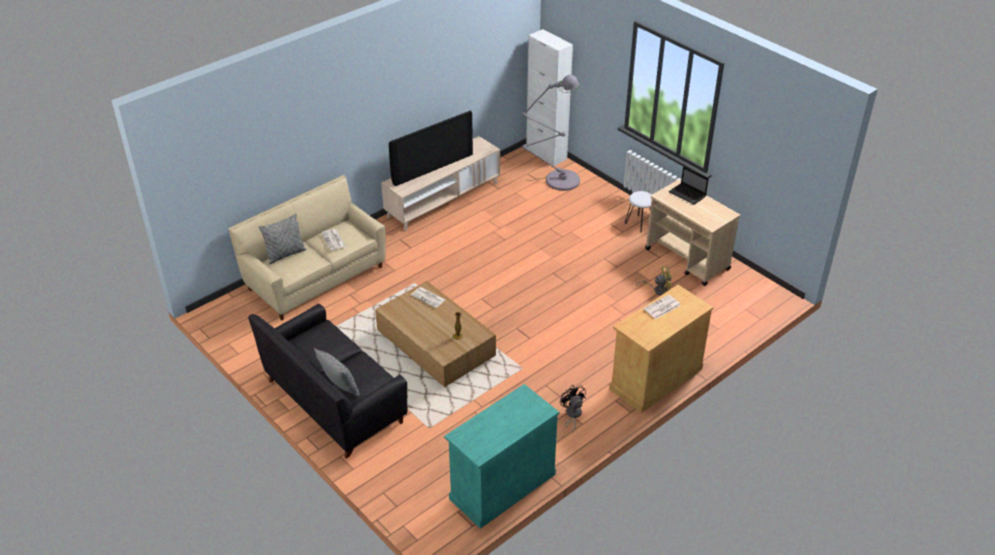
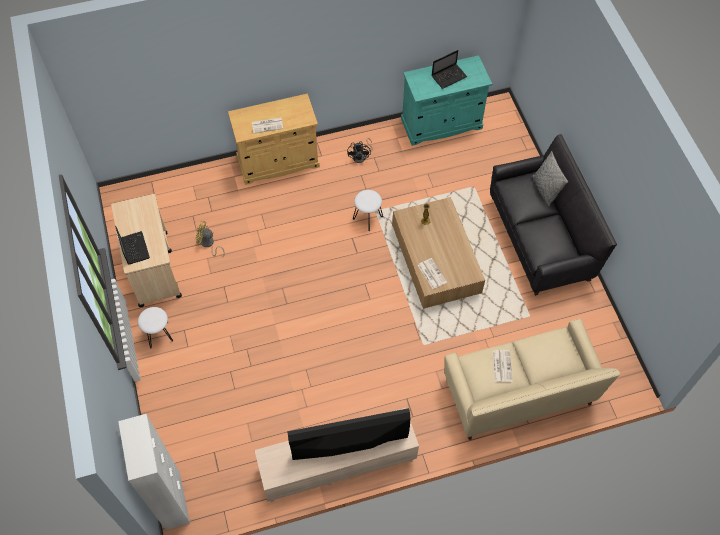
camera: 155 degrees left, 20 degrees up
(285, 254) = (557, 364): grey pillow -> none
(501, 426) = (449, 76): none -> laptop
(525, 360) = (368, 218): none -> white stool
(557, 180) = (192, 443): grey floor lamp -> none

